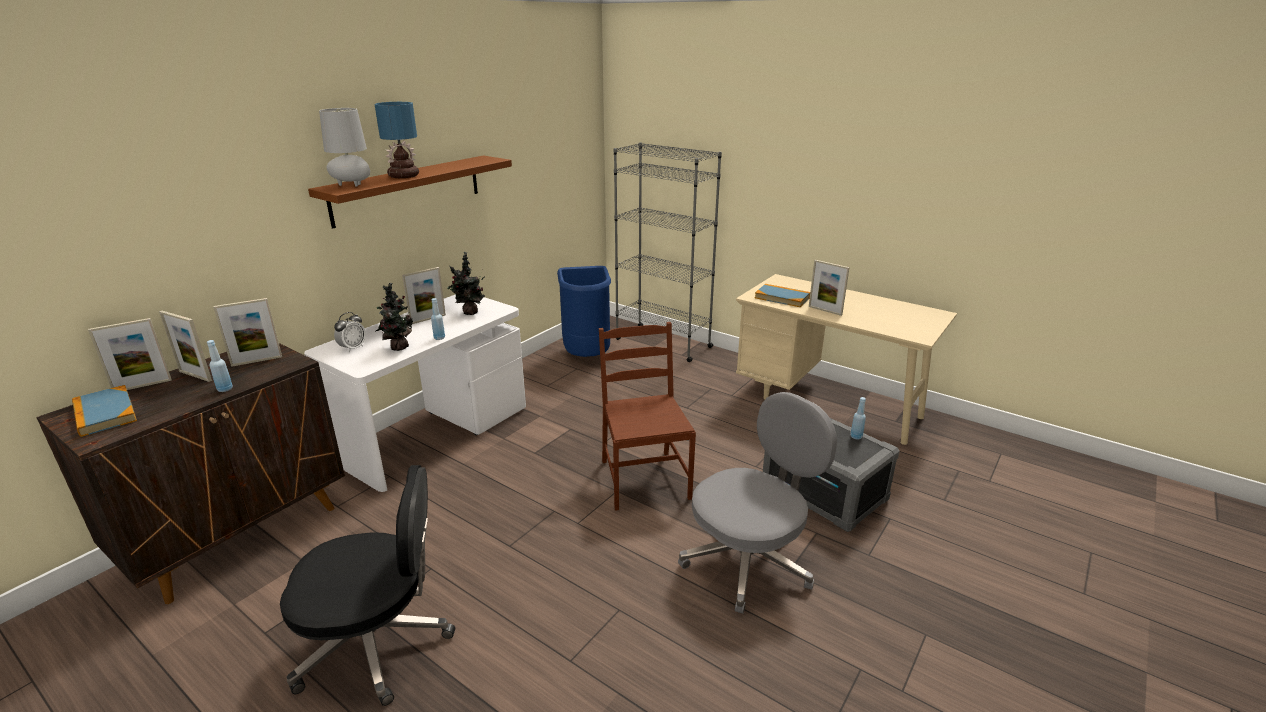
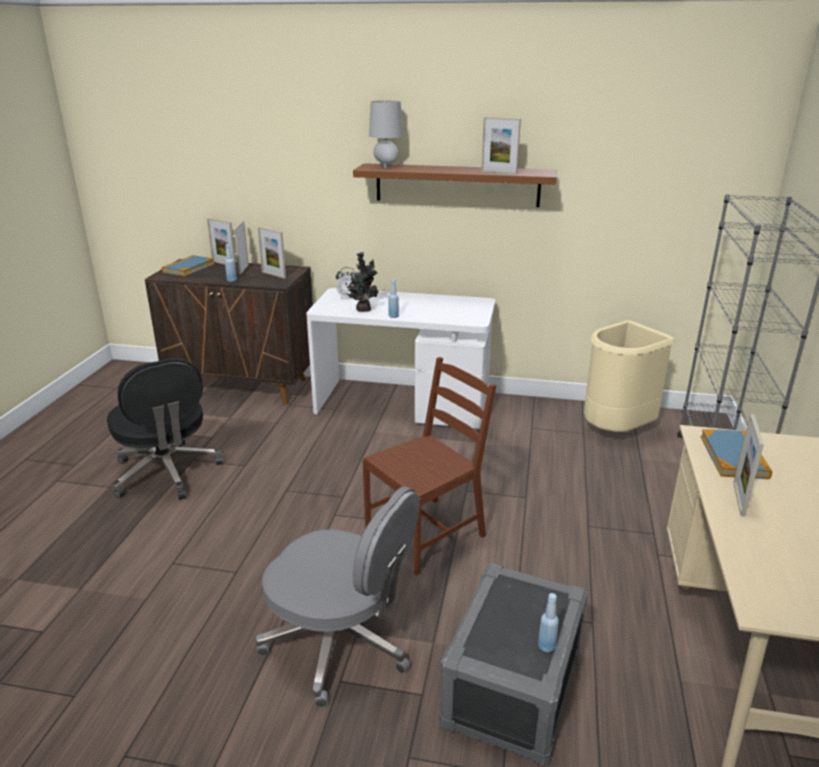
camera: 65 degrees right, 0 degrees up
(405, 175) = (436, 169): table lamp -> none
(428, 319) = (422, 303): picture frame -> picture frame (499, 172)
(470, 313) = (452, 312): potted plant -> none
(587, 356) = (616, 430): blue trash can -> beige trash can

